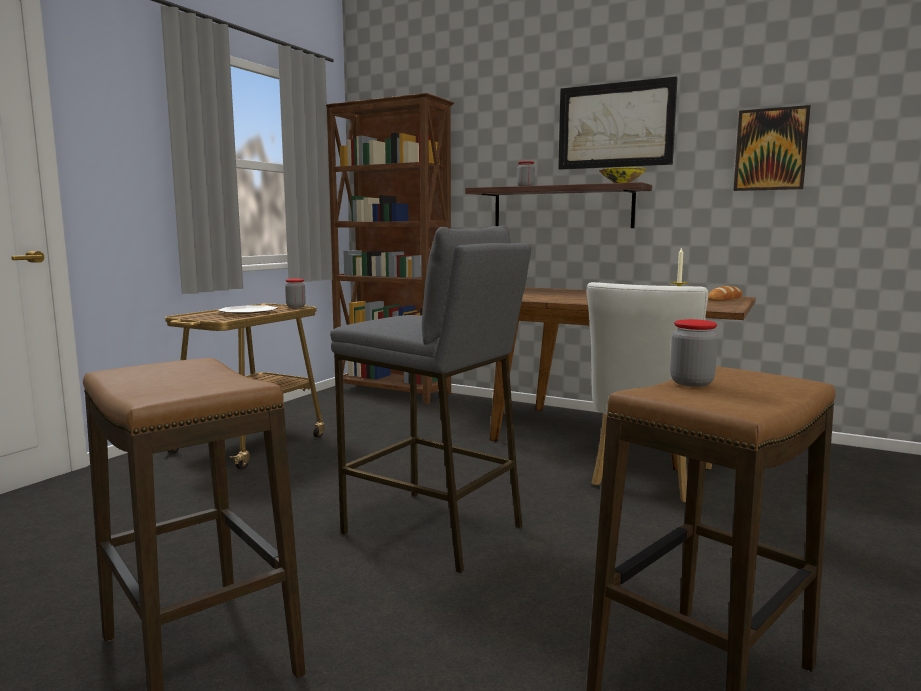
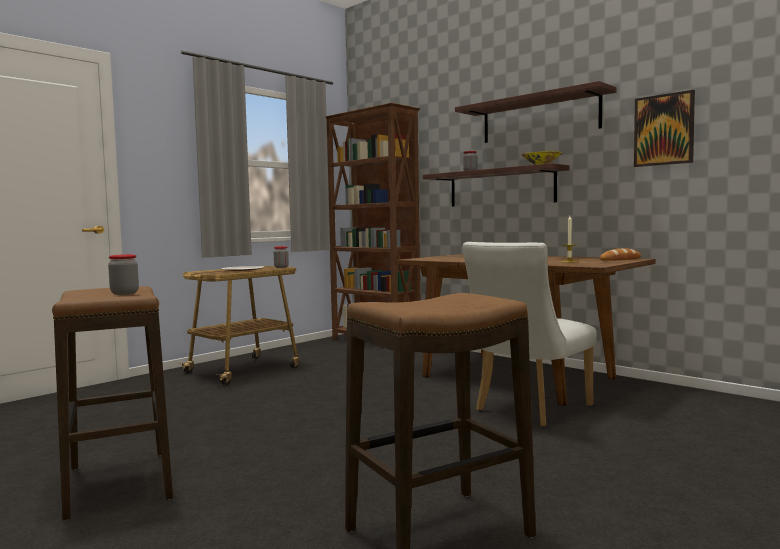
camera: 15 degrees right, 5 degrees down
(433, 529) = (326, 429): grey stool -> none
(615, 125) = (539, 118): picture -> shelf
(691, 383) = (423, 300): jar -> jar (124, 293)

